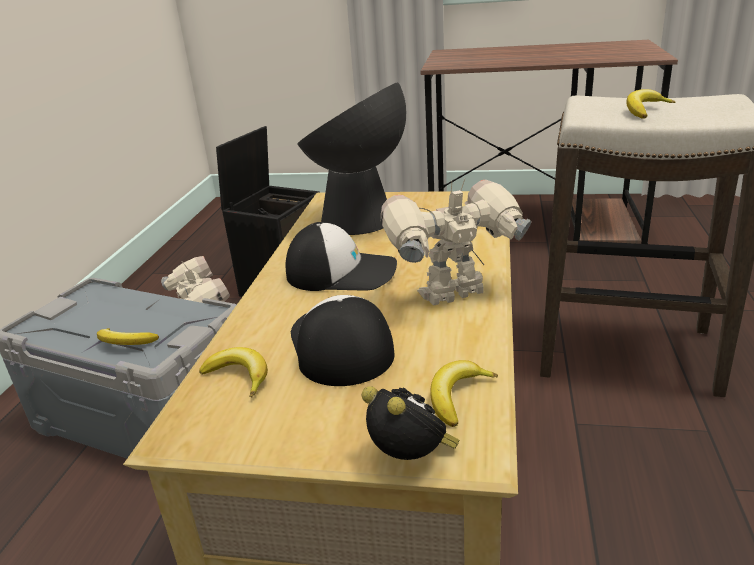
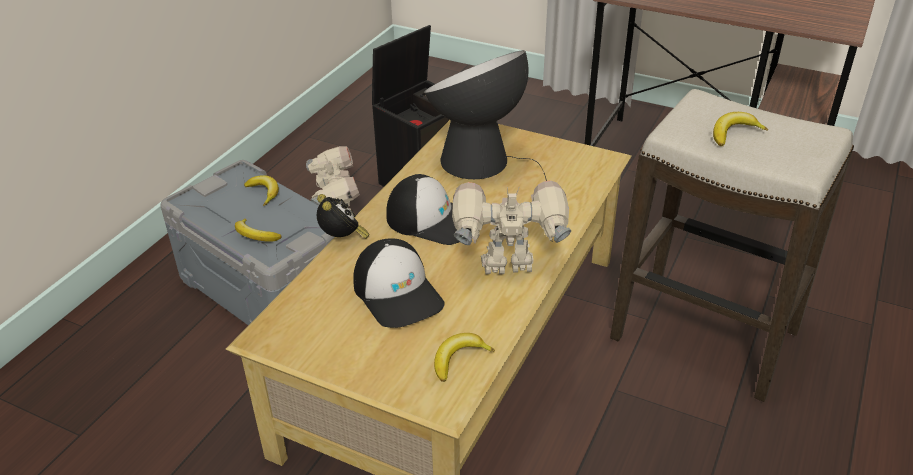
camera: 15 degrees right, 10 degrees up
(239, 376) = (318, 301): banana -> banana (264, 193)
(339, 345) = (398, 293): cap -> cap turned 150 degrees clockwise
(412, 460) = (403, 397): alarm clock -> alarm clock (342, 239)

